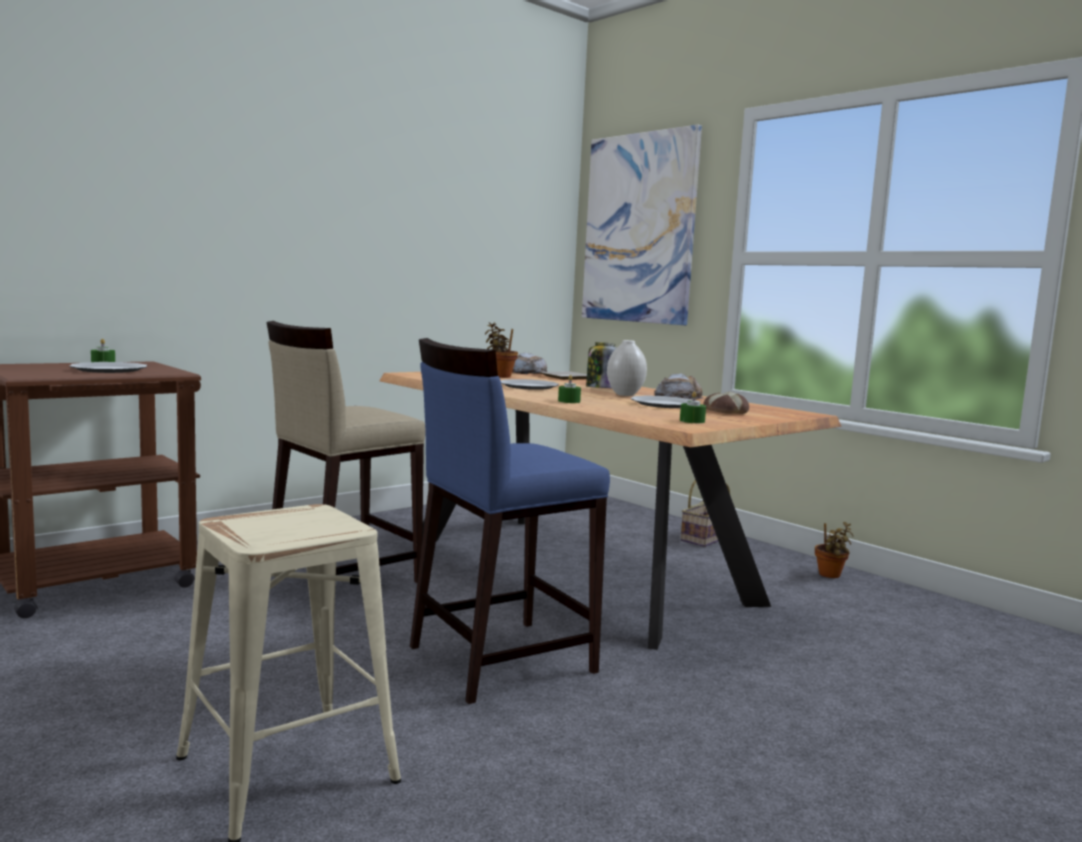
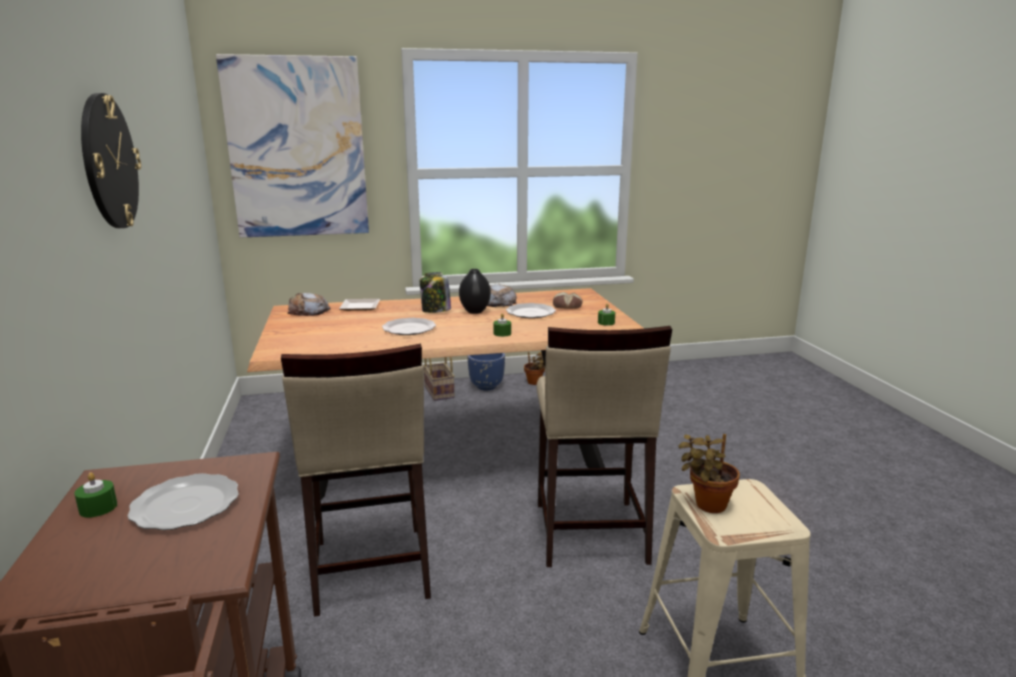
camera: 60 degrees left, 10 degrees up
(326, 192) = (109, 162): none -> wall clock
(499, 659) = (589, 533): blue stool -> beige stool
(500, 376) = (328, 324): potted plant -> potted plant (707, 505)
(624, 394) = (475, 312): white vase -> black vase
(763, 555) = (486, 386): none -> blue planter

